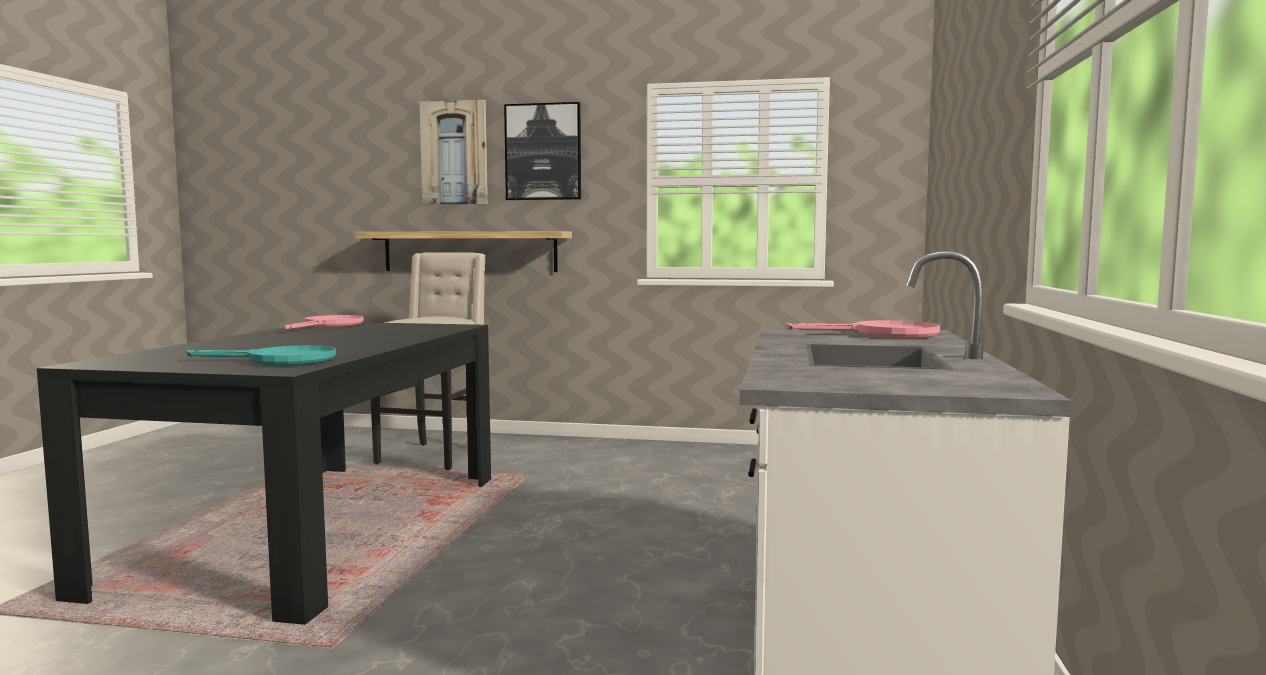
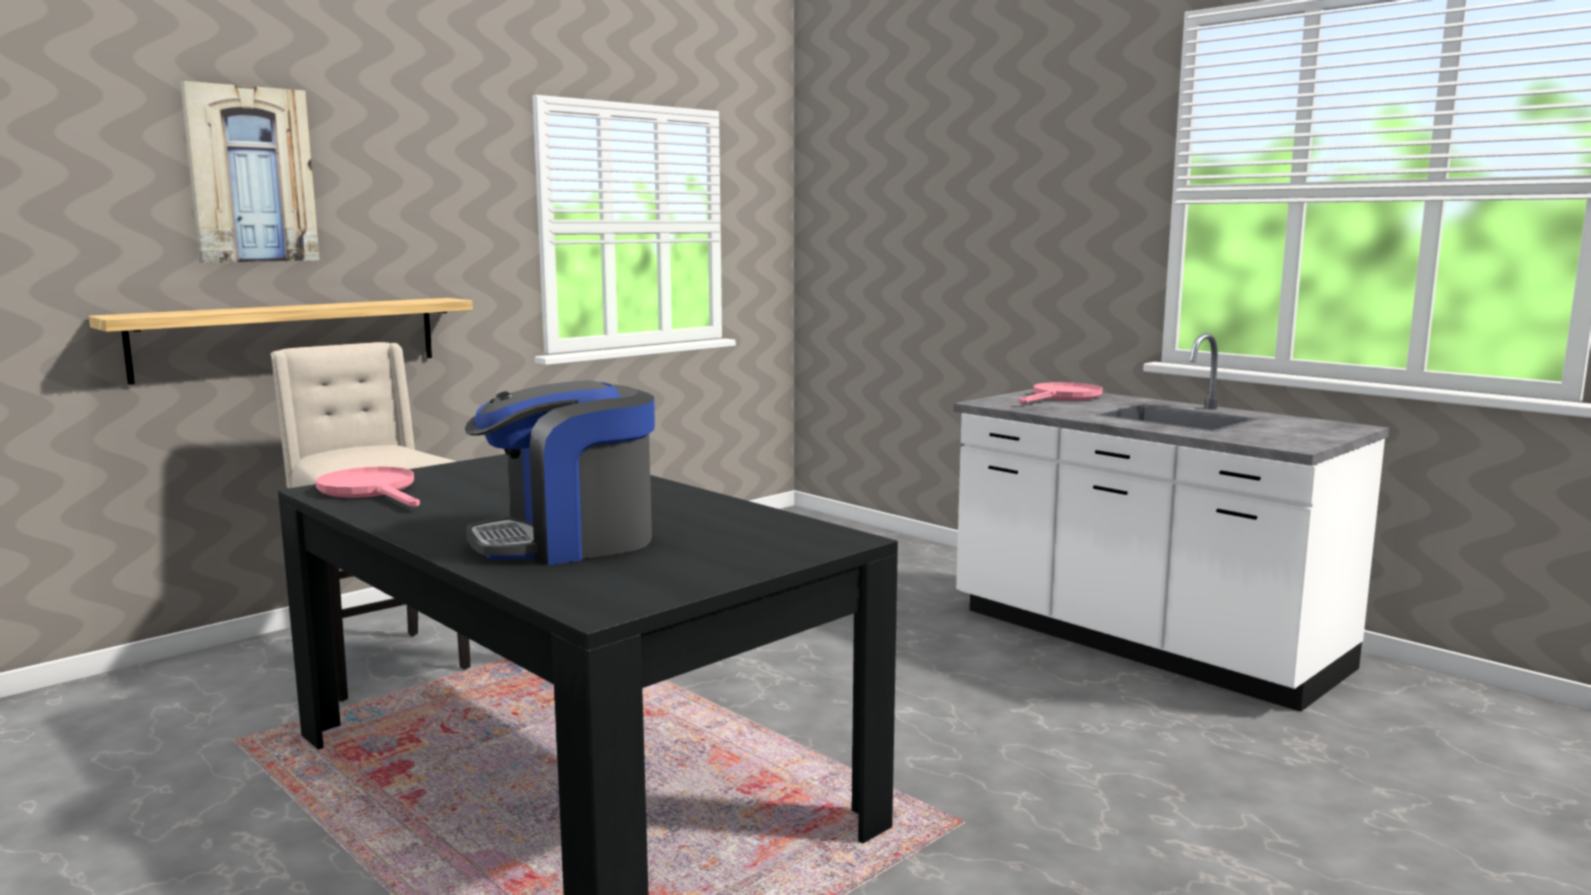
camera: 55 degrees left, 5 degrees up
(237, 348) = (568, 541): none -> coffee machine
(280, 361) = (755, 535): turquoise frying pan -> none
(543, 152) = (400, 180): picture -> none

